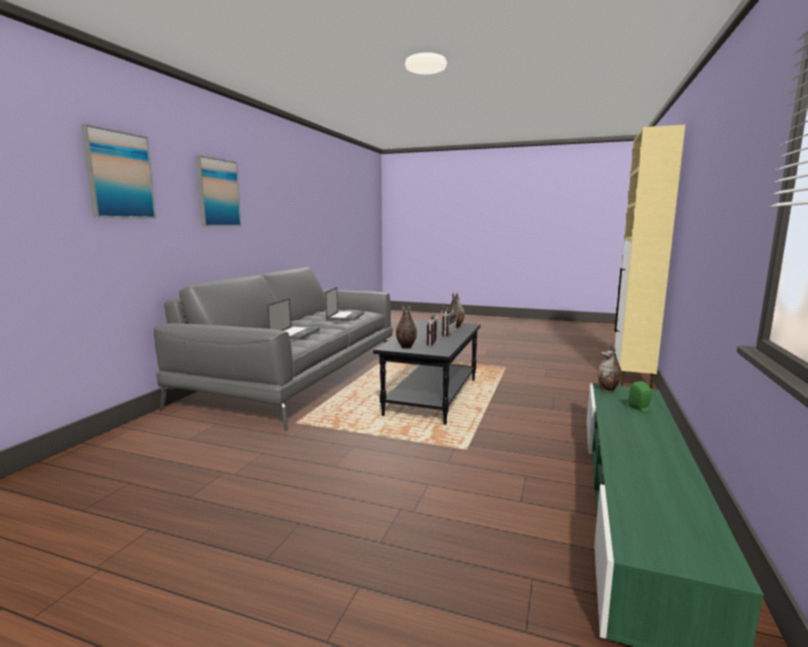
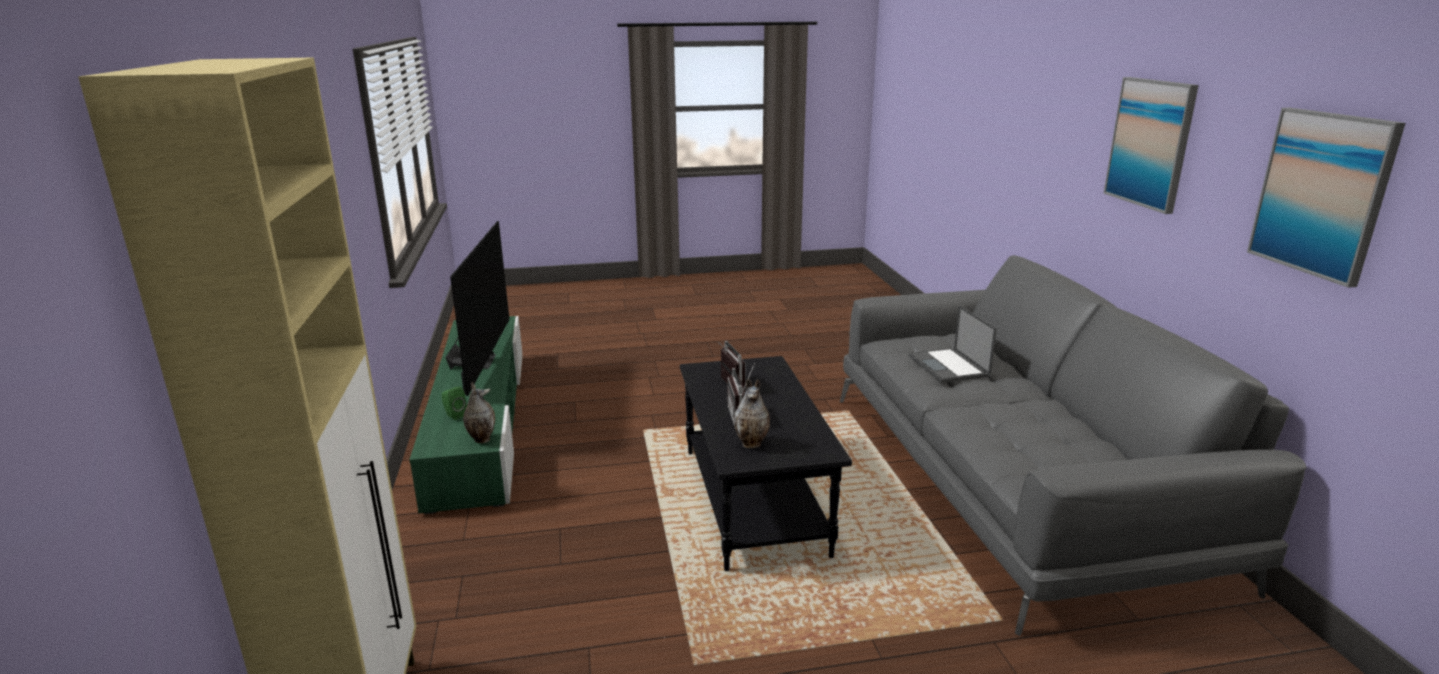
camera: 150 degrees right, 10 degrees up
(119, 175) = (1042, 108): picture -> picture (1322, 194)
(345, 316) = (1019, 441): laptop -> none
(405, 347) = (750, 367): vase -> none
(642, 461) = (479, 361): none -> television

